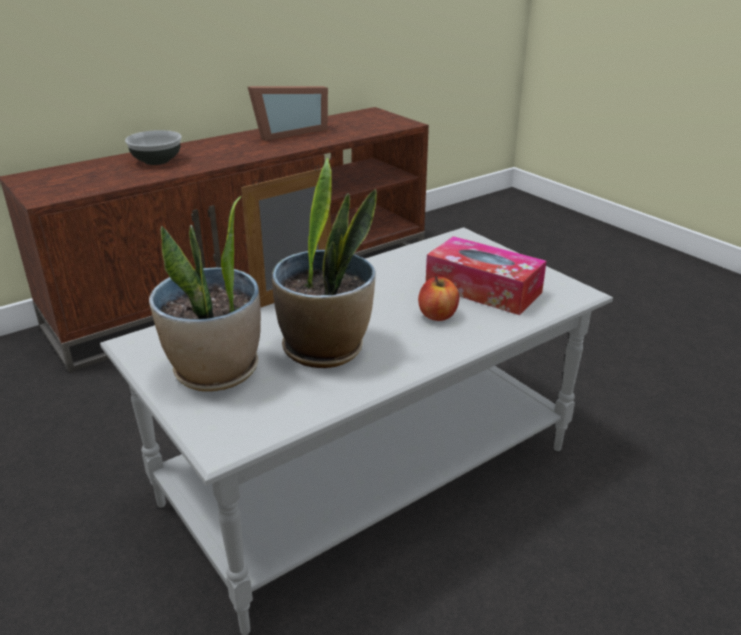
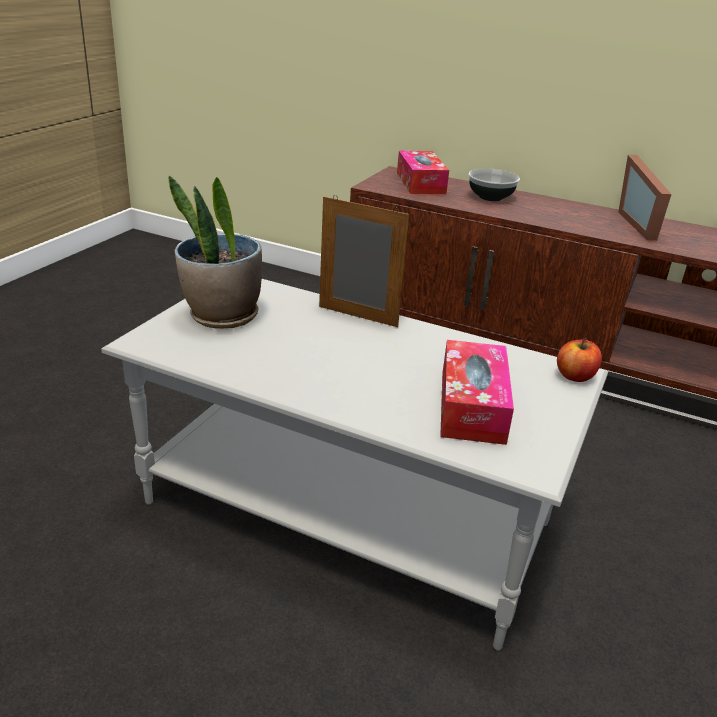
camera: 60 degrees right, 0 degrees up
(74, 176) = (420, 183): none -> tissue box
(287, 132) = (643, 224): picture frame -> picture frame turned 60 degrees clockwise
(325, 348) = (287, 349): potted plant -> none
(437, 315) = (392, 390): apple -> apple (575, 376)

